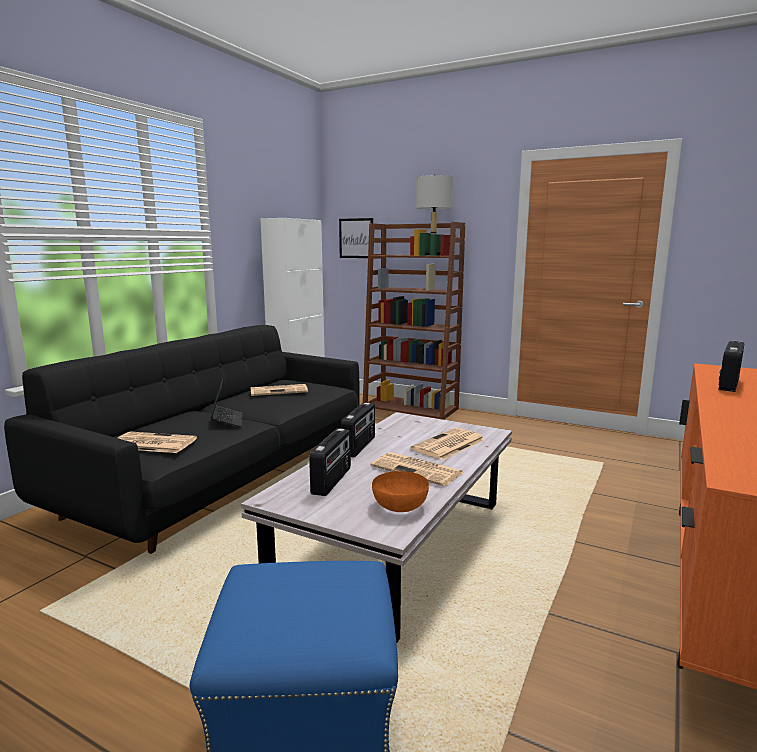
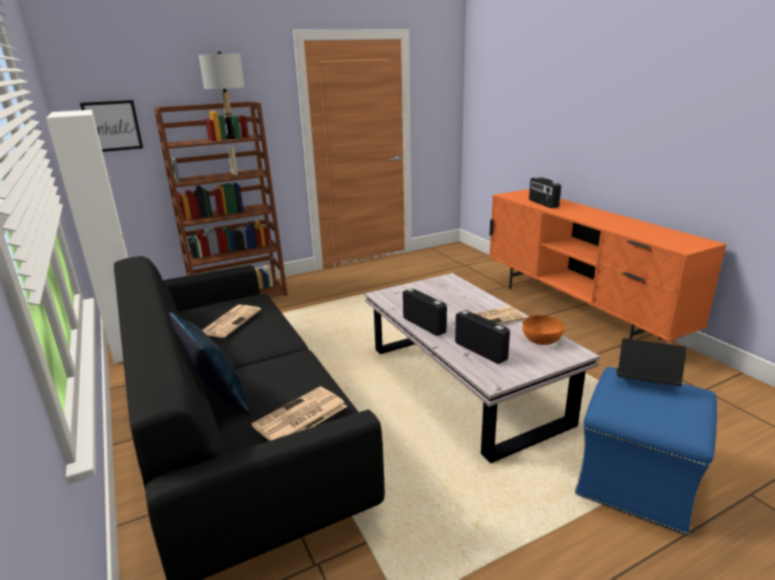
camera: 55 degrees left, 10 degrees up
(165, 418) = (215, 399): none -> blue pillow
(227, 421) = (280, 366): laptop -> laptop (645, 382)
(448, 445) = (456, 297): newspaper -> none

